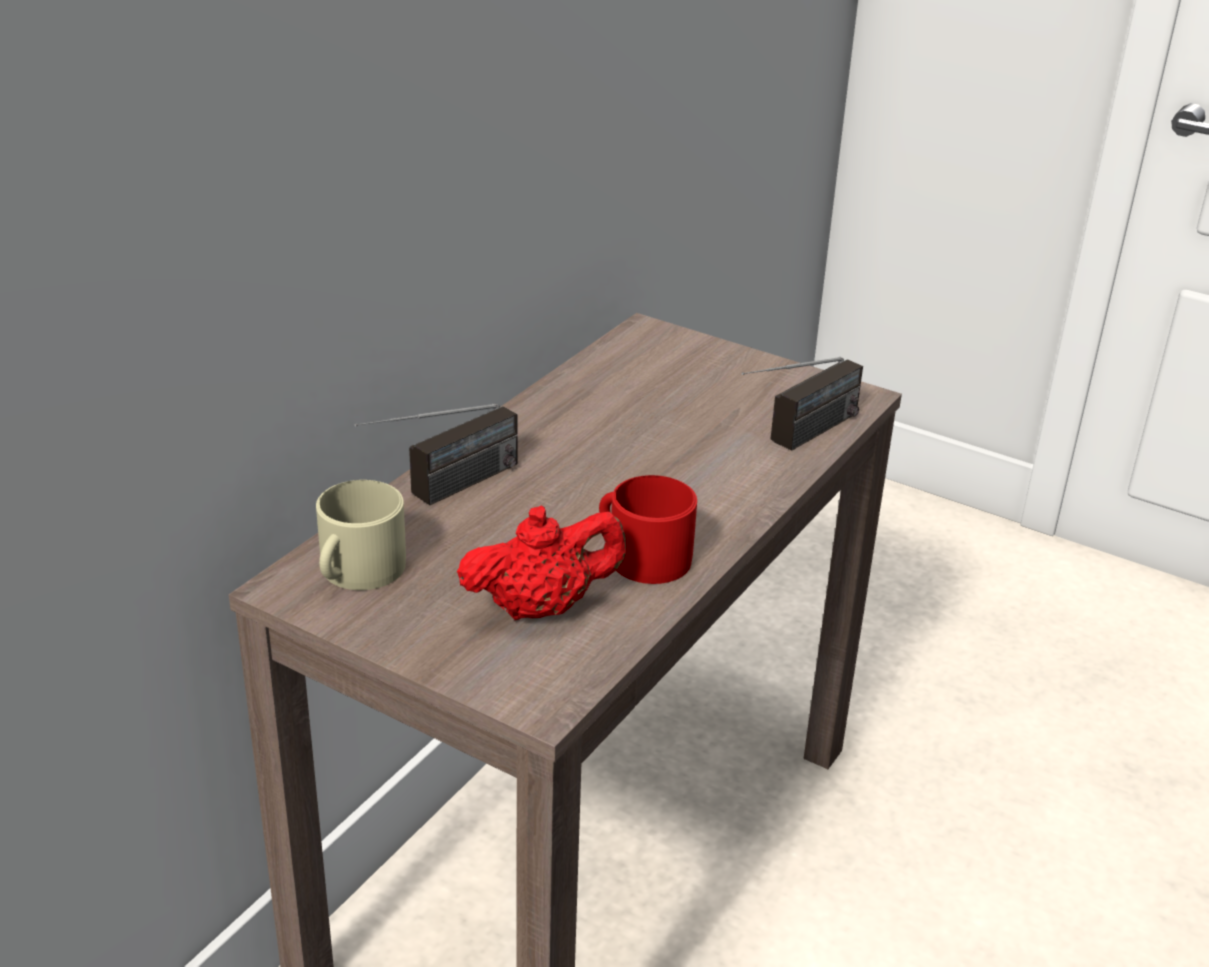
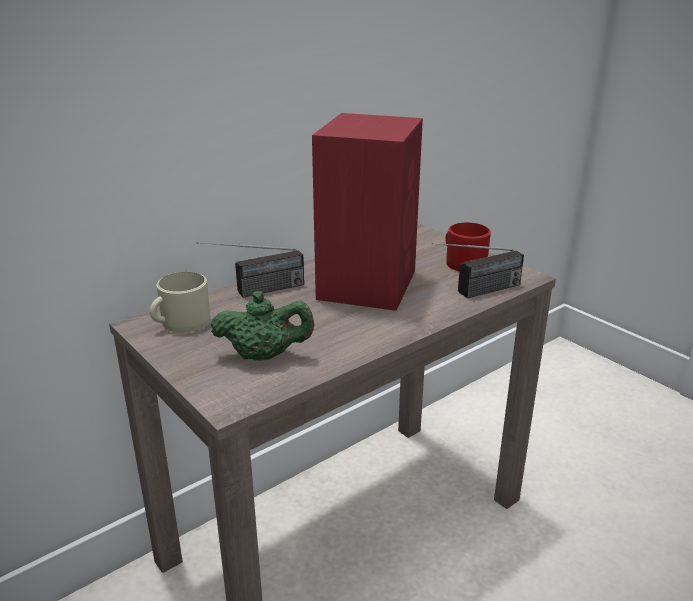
camera: 20 degrees right, 5 degrees down
(541, 608) = (264, 356): red teapot -> green teapot
(621, 446) = (368, 283): none -> red speaker
(641, 555) = (340, 338): red mug -> red mug (462, 262)

